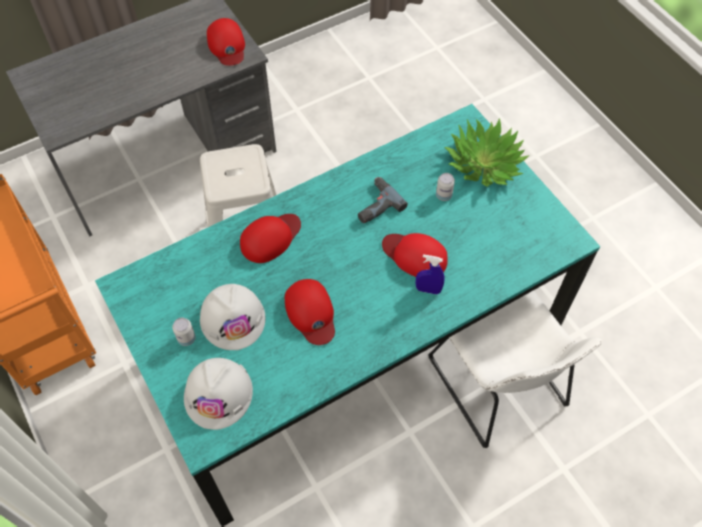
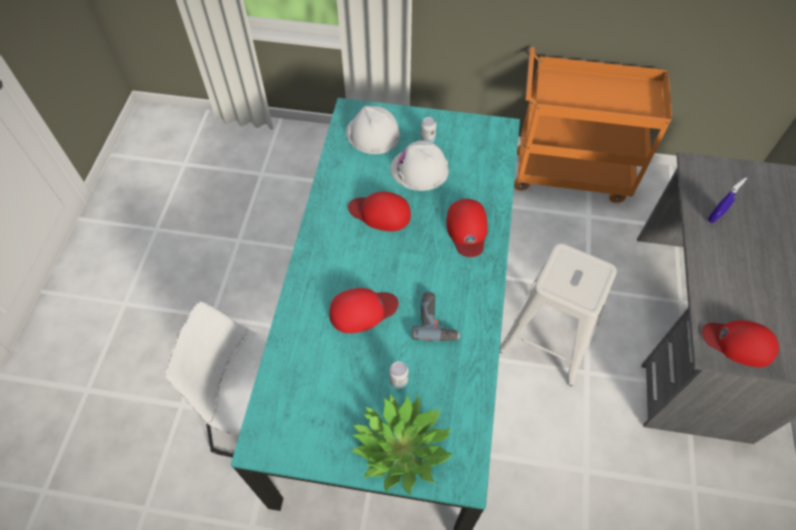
camera: 130 degrees right, 0 degrees up
(428, 290) = (326, 296): blue spray bottle -> blue spray bottle (715, 217)

